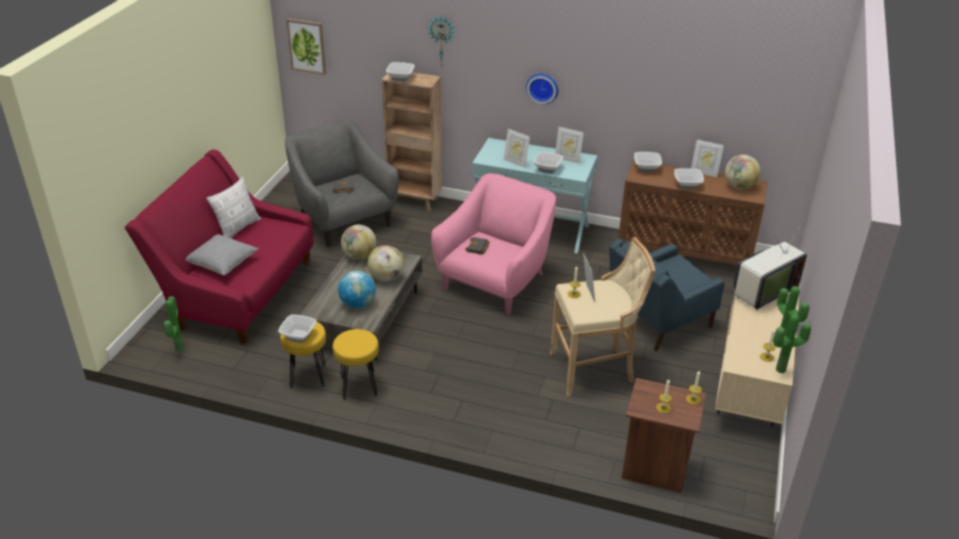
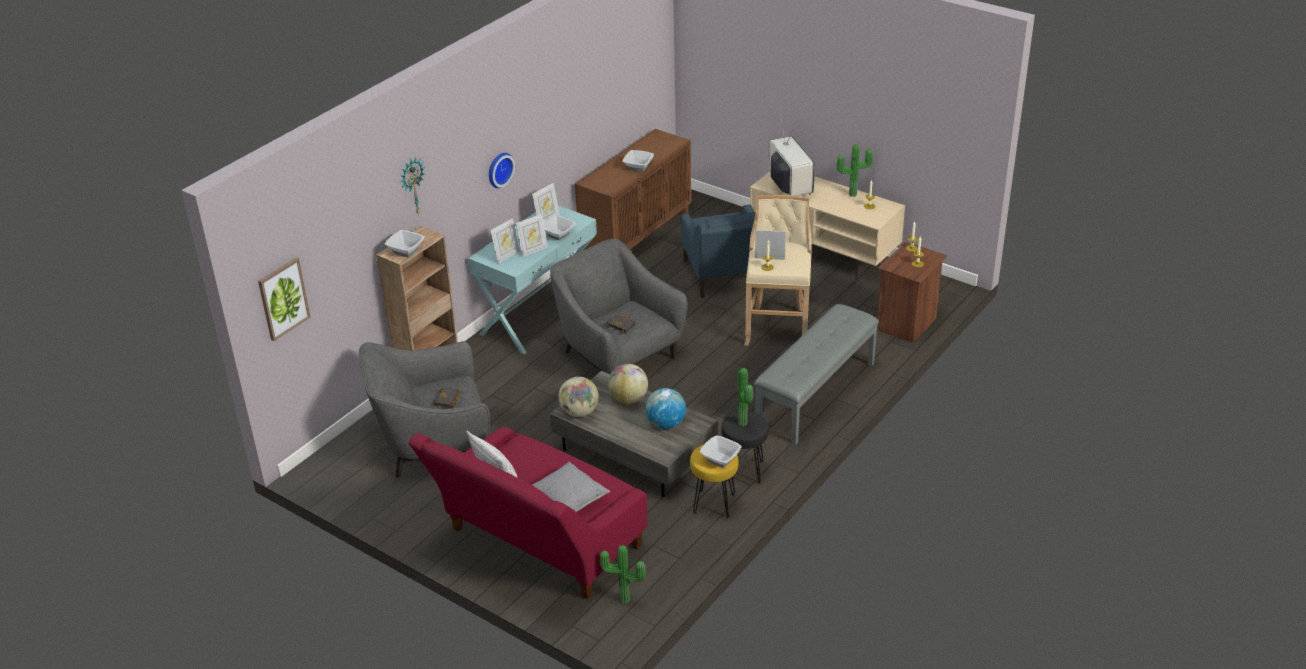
camera: 70 degrees left, 0 degrees up
(358, 386) = (743, 471): yellow stool -> black stool
(492, 416) = (816, 395): none -> grey bench
(495, 281) = (618, 355): pink armchair -> grey armchair
(646, 168) = (595, 180): bowl -> none
(704, 173) = (622, 154): picture frame -> picture frame (506, 256)
(739, 186) = (656, 143): globe -> none
(782, 371) = (887, 204): potted plant -> potted plant (744, 422)

